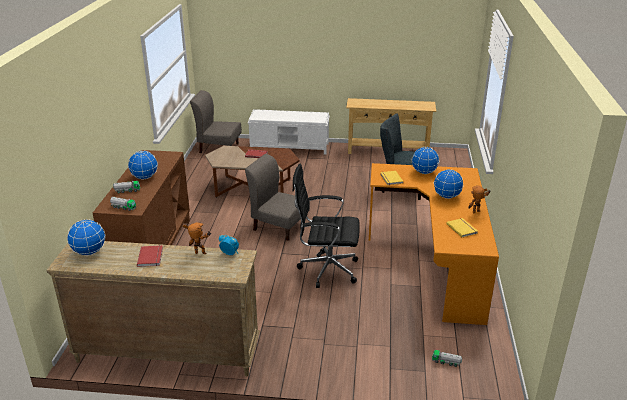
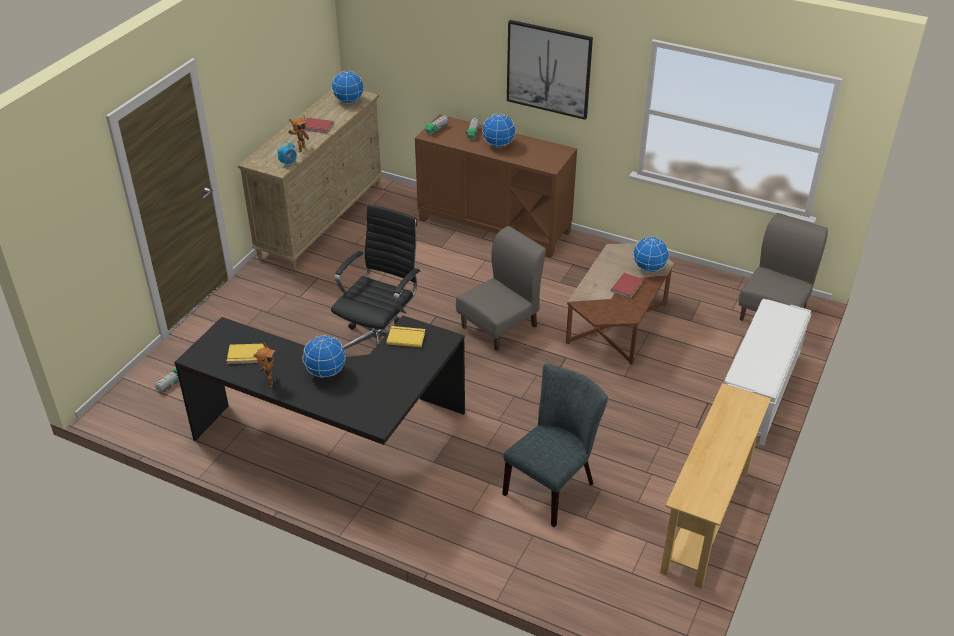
camera: 110 degrees right, 10 degrees up
(118, 103) = (548, 69): none -> picture
(424, 172) = (404, 376): globe -> globe (649, 268)
(435, 261) = (335, 445): orange desk -> black desk

